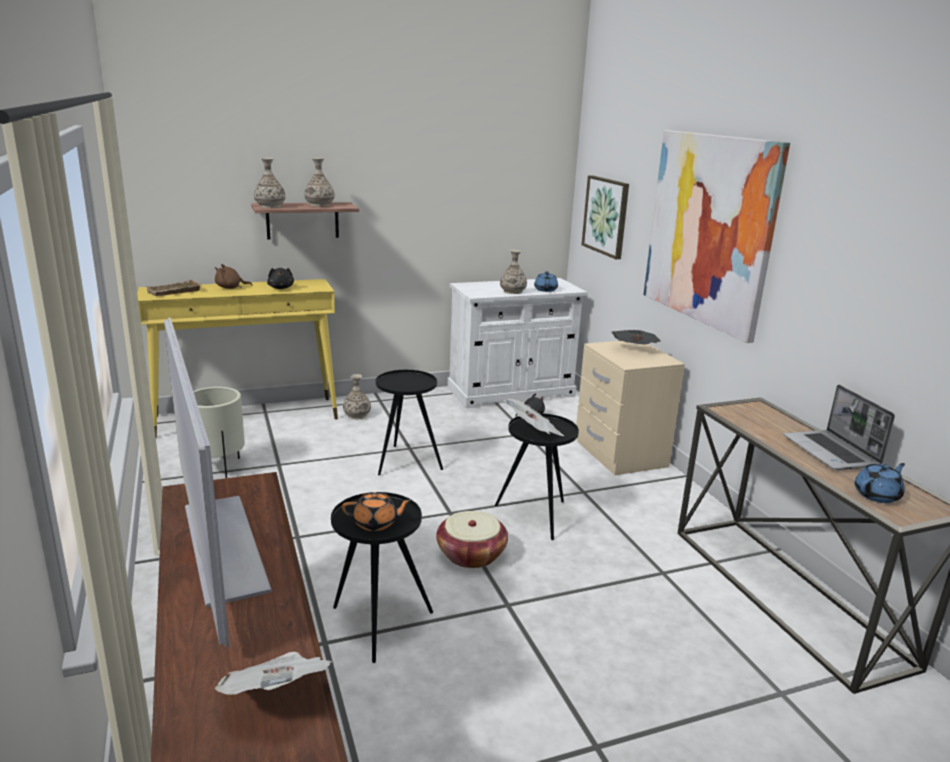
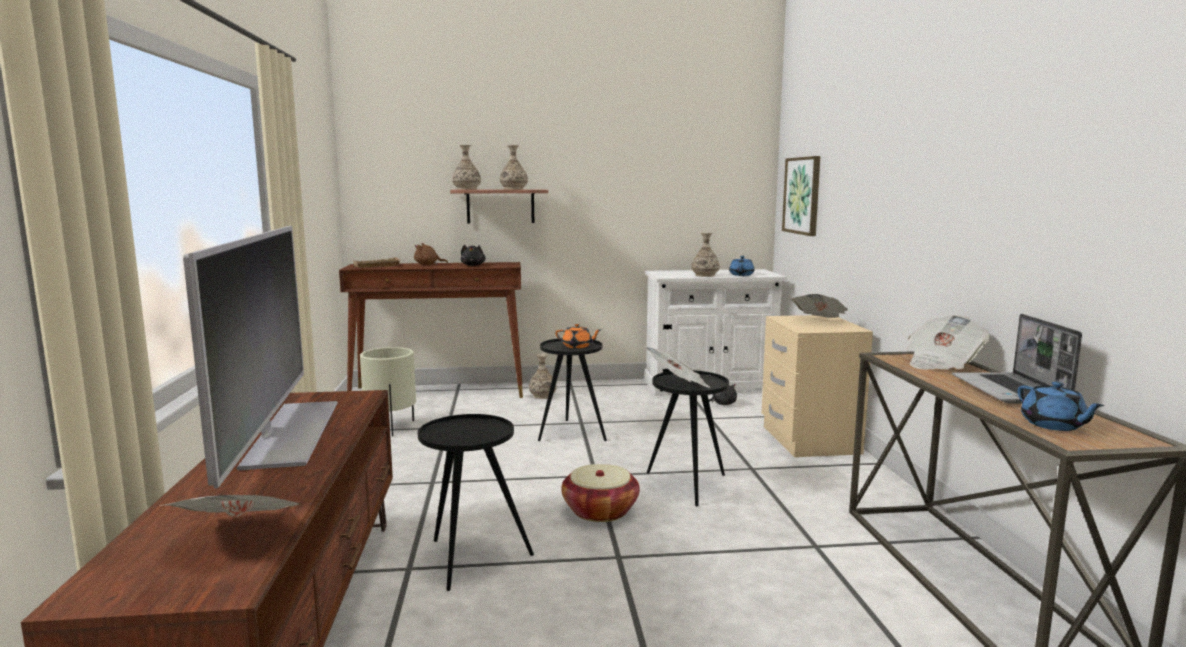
camera: 15 degrees right, 10 degrees down
(248, 417) = (439, 392): yellow console table -> brown console table
(376, 523) = (462, 436): orange teapot -> orange teapot (577, 346)
(709, 230) = (890, 179): picture -> none
(766, 416) = (941, 363): none -> newspaper
(877, 495) = (1053, 425): blue teapot -> blue teapot turned 90 degrees clockwise

